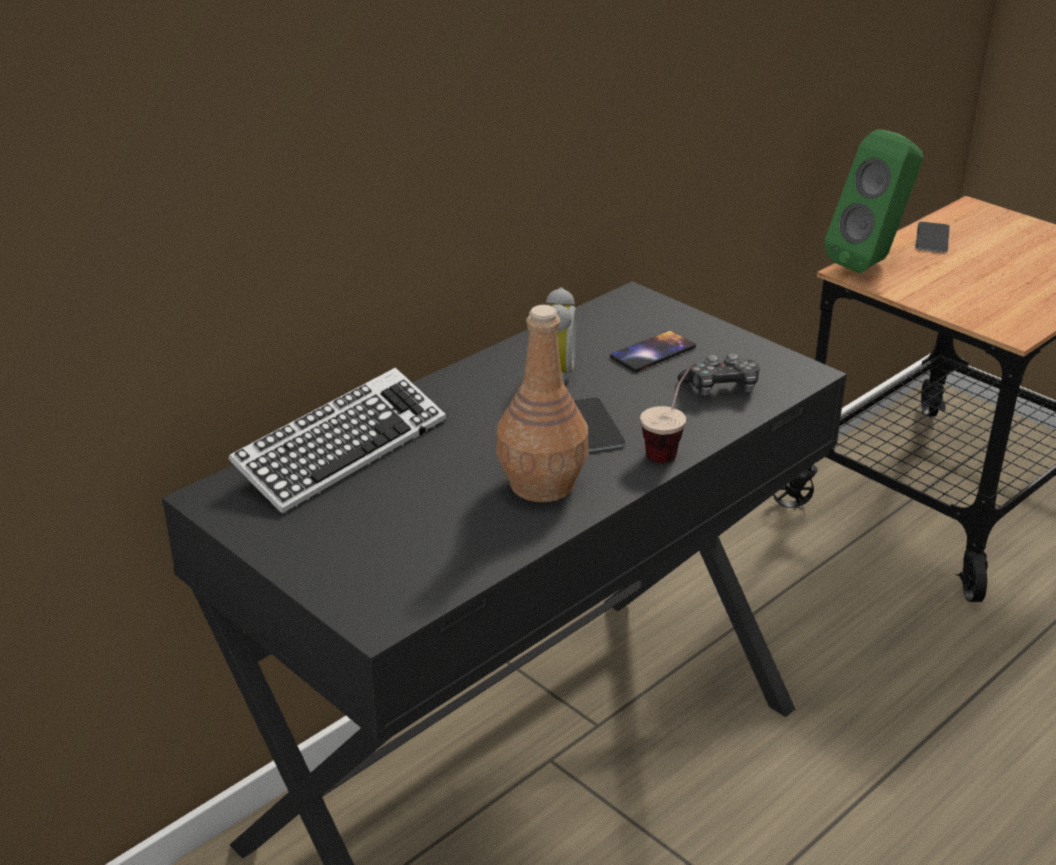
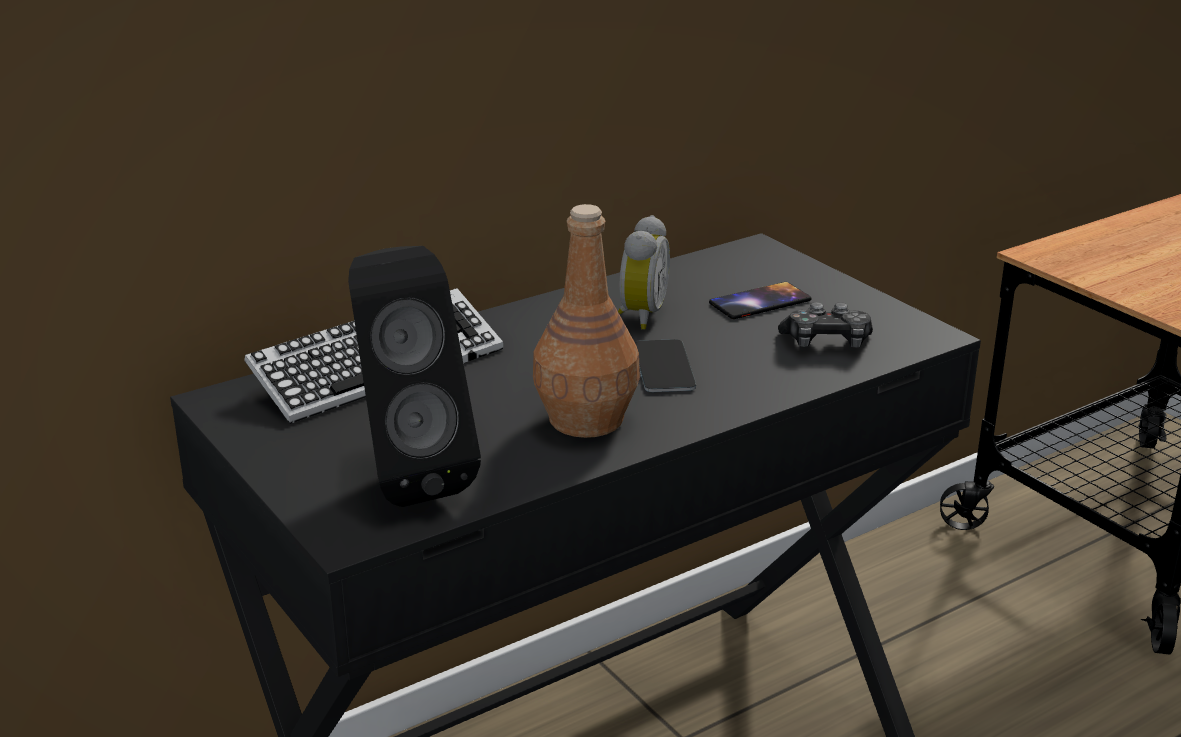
camera: 10 degrees right, 5 degrees down
(406, 556) = (407, 476): none -> black speaker
(669, 447) = (745, 395): cup -> none
(871, 263) = (1063, 247): green speaker -> none
(932, 238) = (1143, 228): phone -> none

